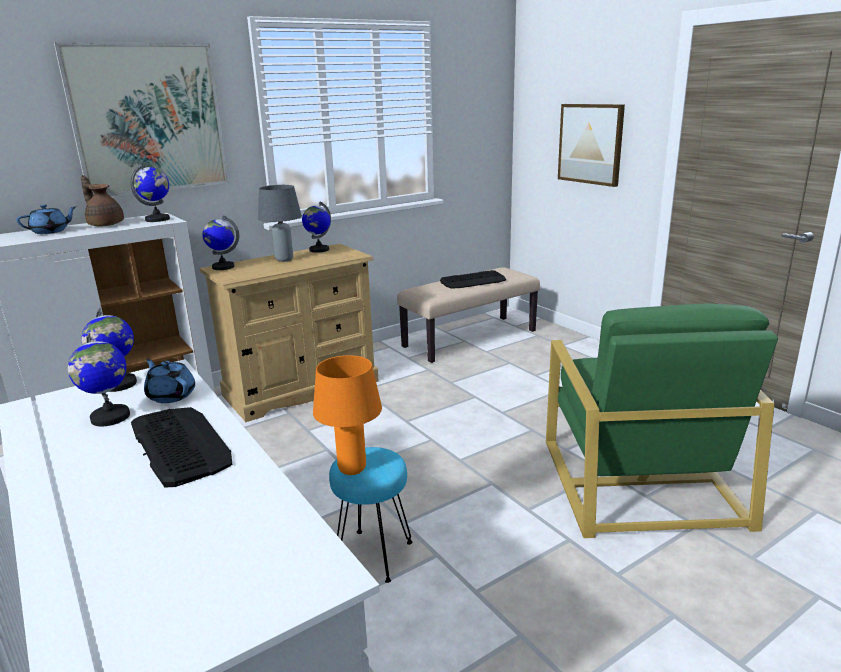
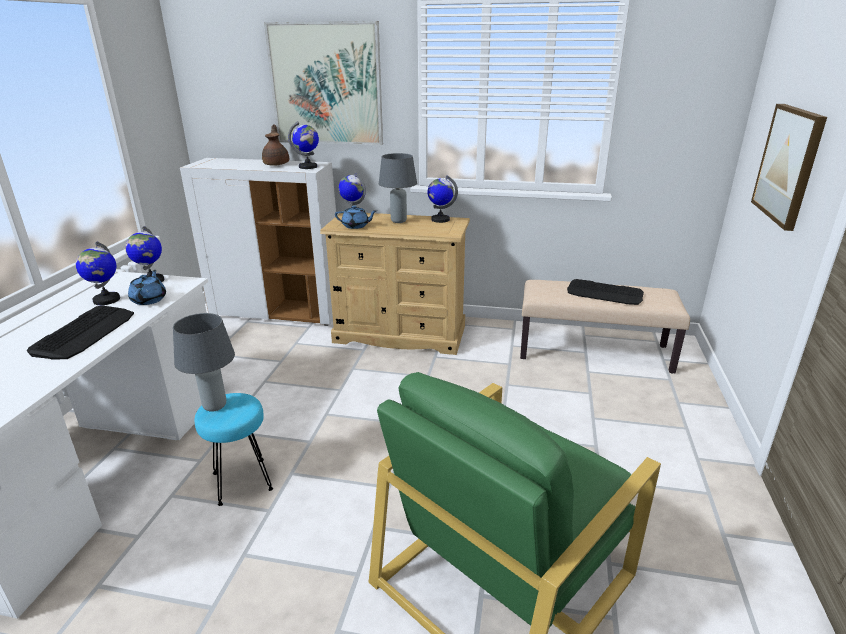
camera: 45 degrees right, 5 degrees up
(51, 231) = (243, 163): blue teapot -> blue teapot (356, 226)
(353, 469) = (215, 406): orange table lamp -> grey table lamp

